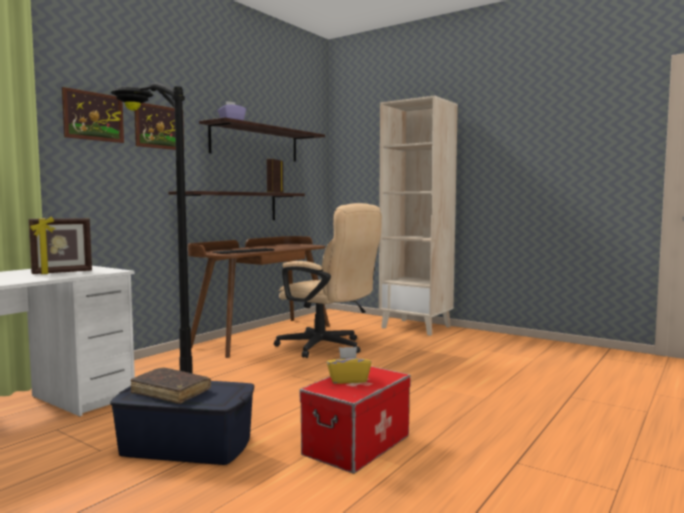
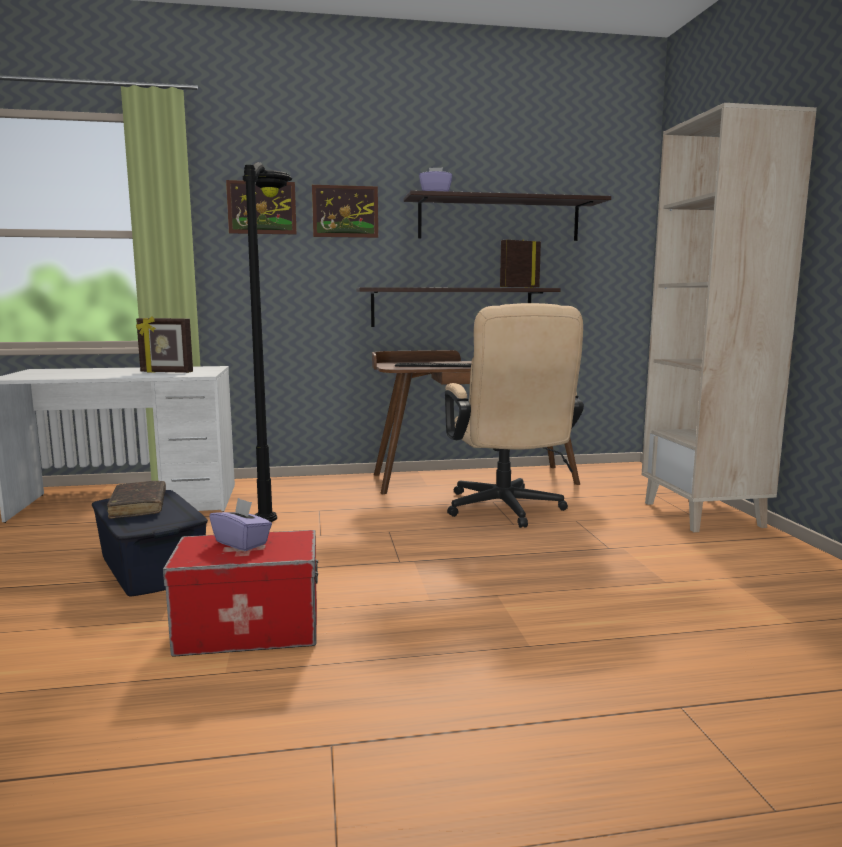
camera: 45 degrees right, 5 degrees up
(348, 380) = (242, 543): yellow tissue box -> purple tissue box

